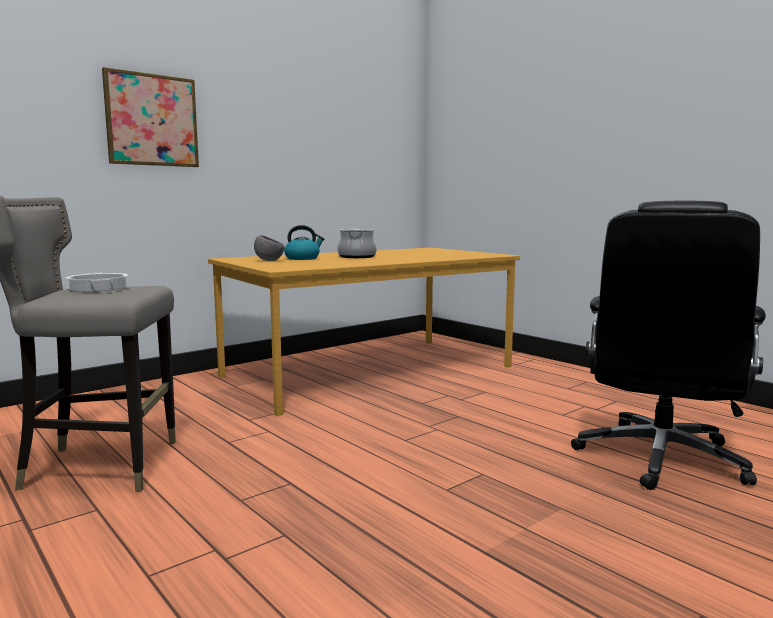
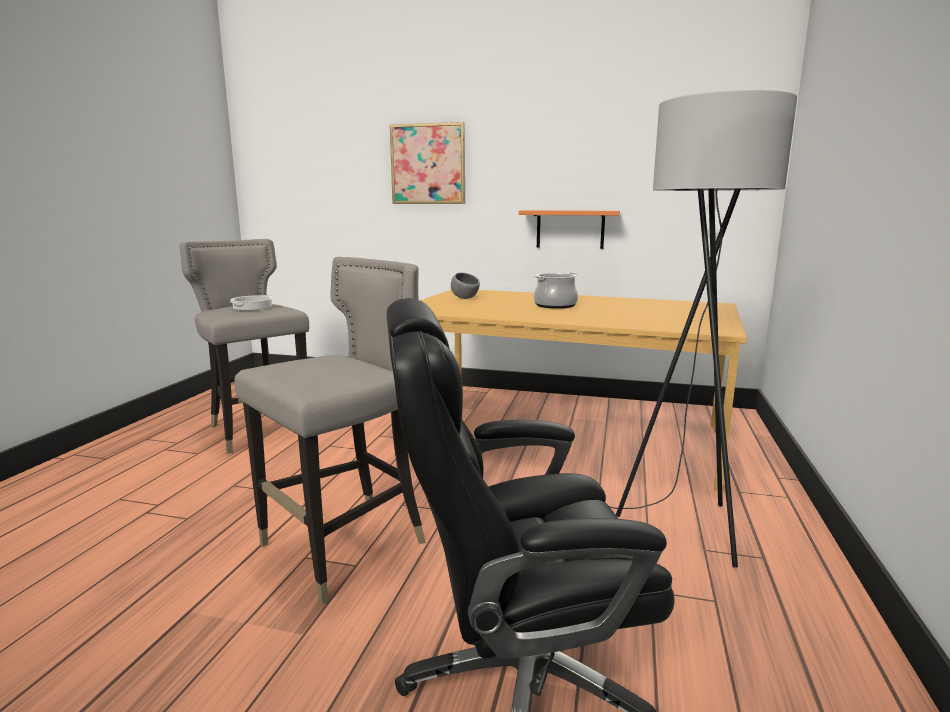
camera: 55 degrees right, 5 degrees up
(295, 195) = (570, 229): none -> orange shelf
(303, 258) = (503, 300): kettle -> none
(449, 471) = (347, 546): none -> grey stool
(538, 385) = (678, 527): none -> grey floor lamp

